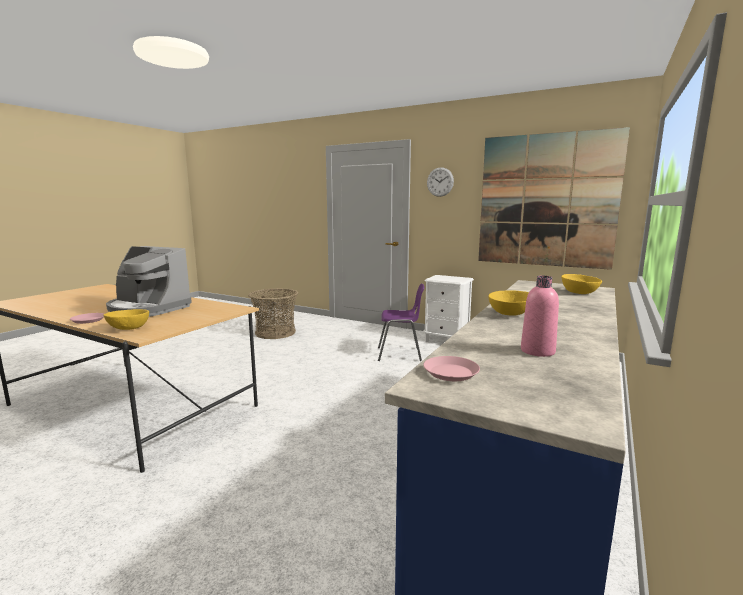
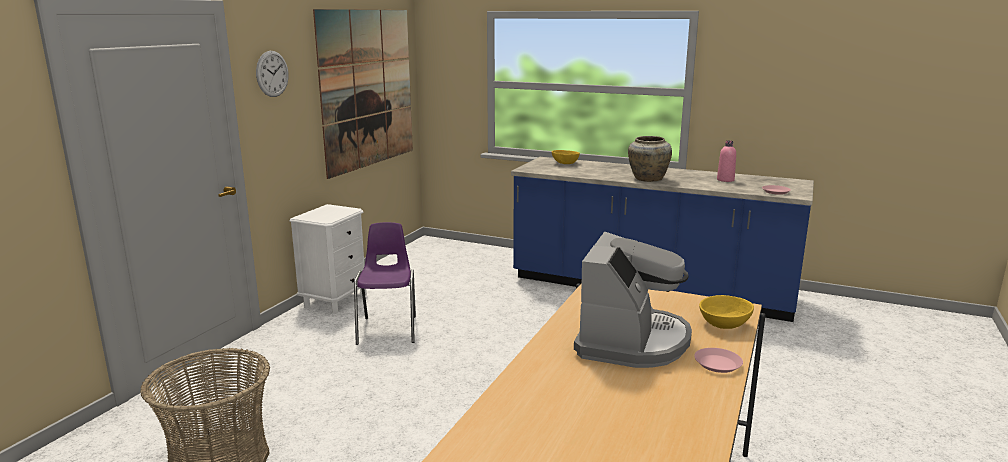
camera: 95 degrees left, 5 degrees up
(510, 313) = (647, 179): yellow bowl -> beige vase

